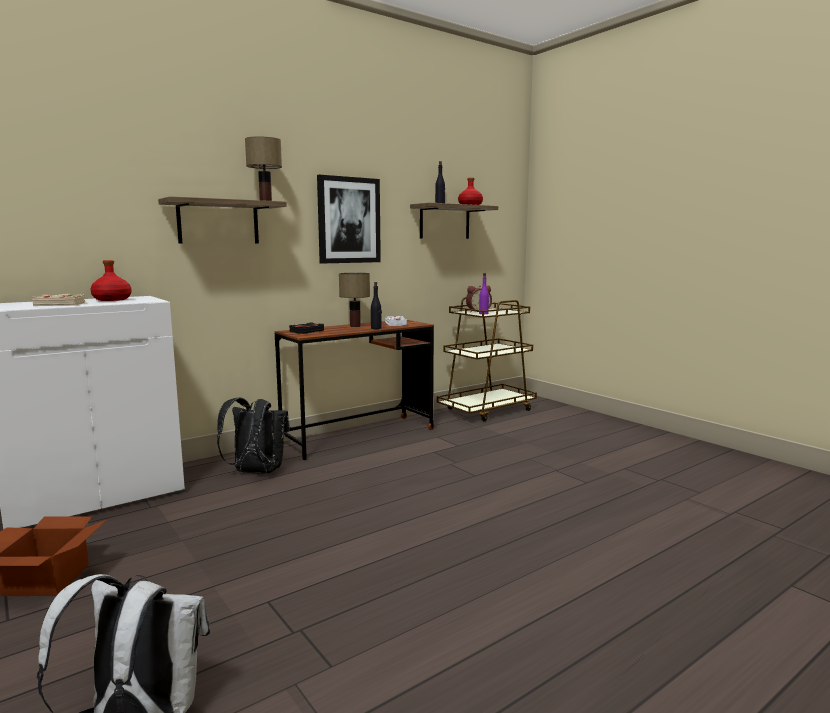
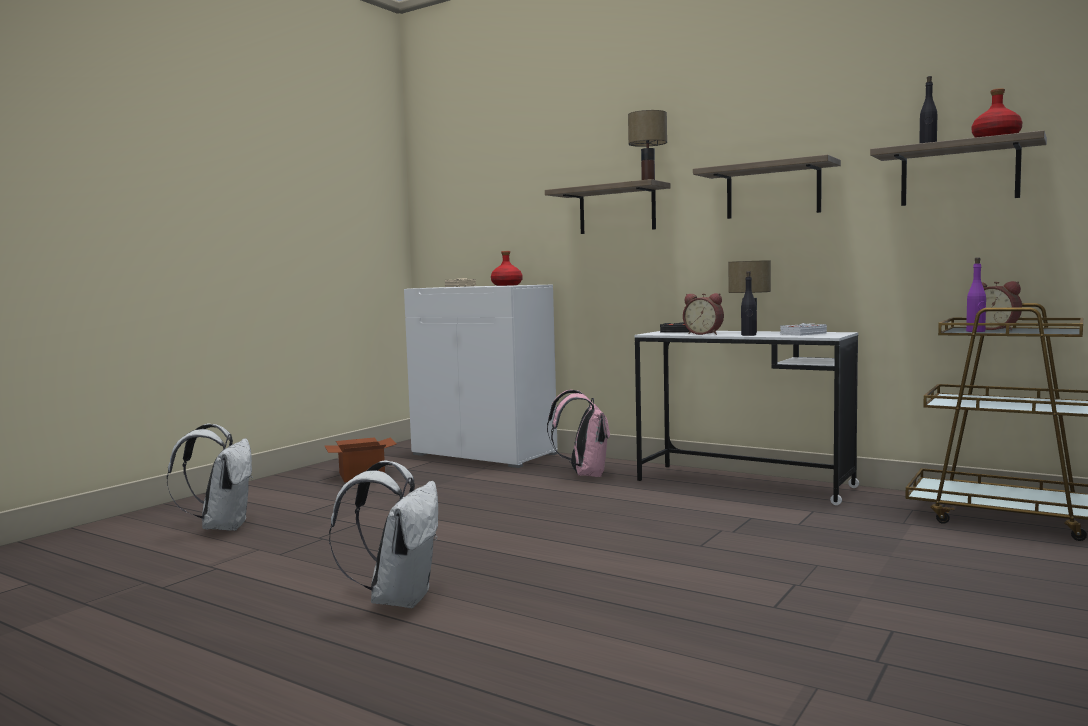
camera: 70 degrees right, 5 degrees down
(256, 472) = (584, 474): black backpack -> pink backpack
(342, 331) = (704, 334): none -> alarm clock
(348, 220) = (773, 191): picture -> shelf
(359, 436) = (743, 483): brown desk -> white desk
(519, 599) = (398, 598): none -> white backpack

